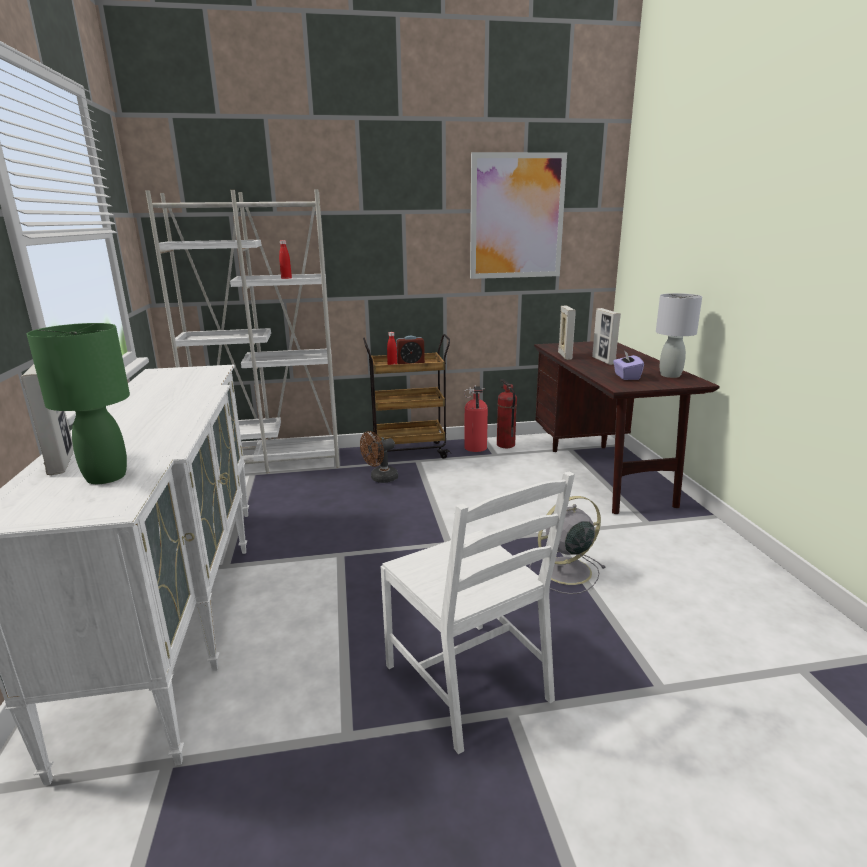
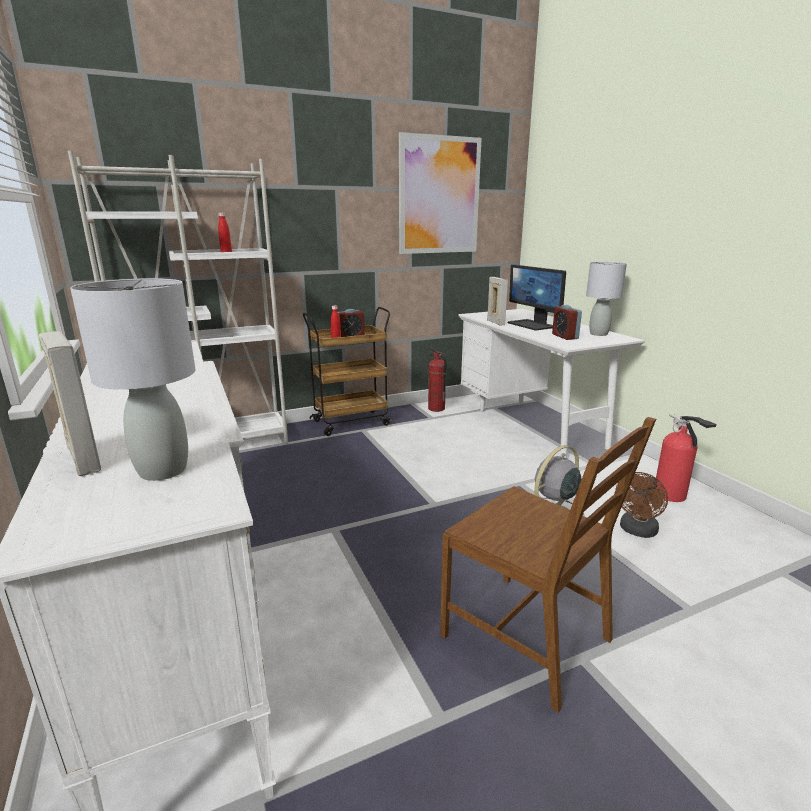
camera: 15 degrees left, 0 degrees up
(106, 477) = (162, 470): green table lamp -> grey table lamp
(380, 479) = (336, 450): brown fan -> brown fan (637, 531)
(470, 682) = (528, 636): white chair -> brown chair
(475, 448) = (411, 414): fire extinguisher -> fire extinguisher (672, 496)
(603, 361) = (532, 325): picture frame -> monitor
(603, 470) = (532, 424): brown desk -> white desk
(626, 376) = (565, 337): purple tissue box -> alarm clock

